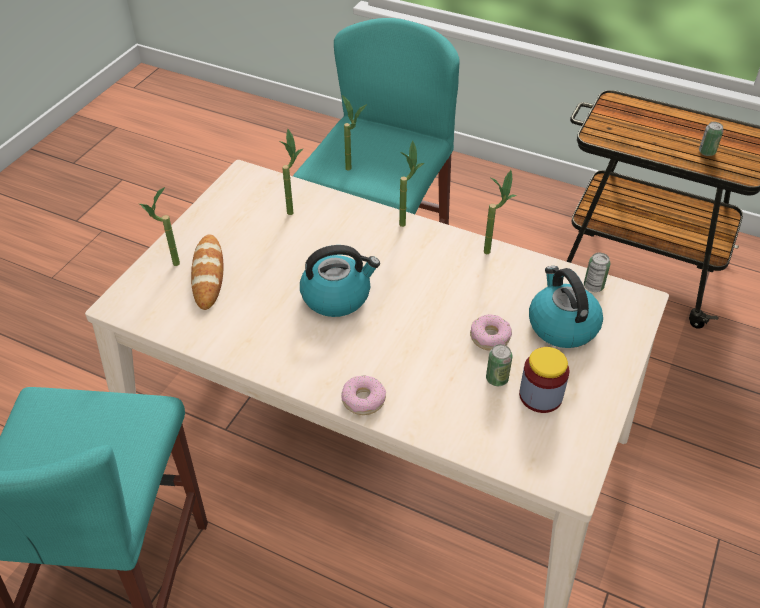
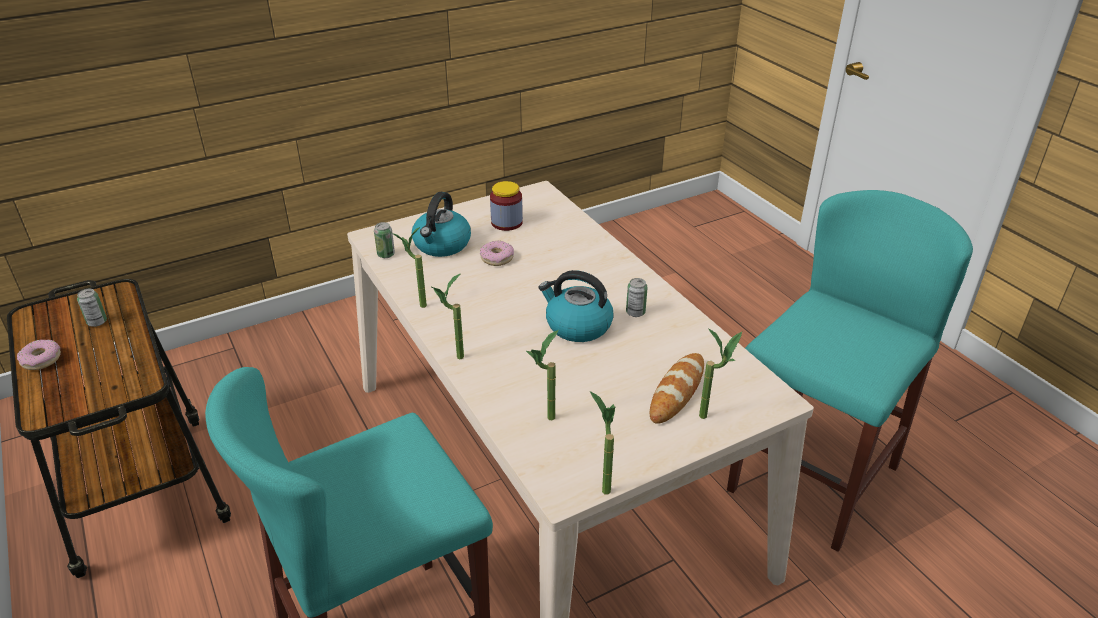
camera: 145 degrees left, 10 degrees down
(354, 170) = (421, 471): potted plant -> potted plant (601, 485)
(363, 399) = (618, 261): donut -> donut (41, 359)
(497, 379) = (522, 238): can -> can (635, 312)

